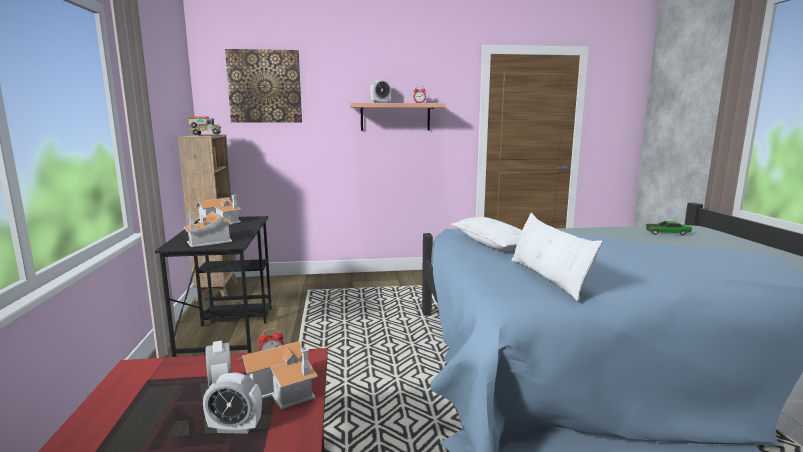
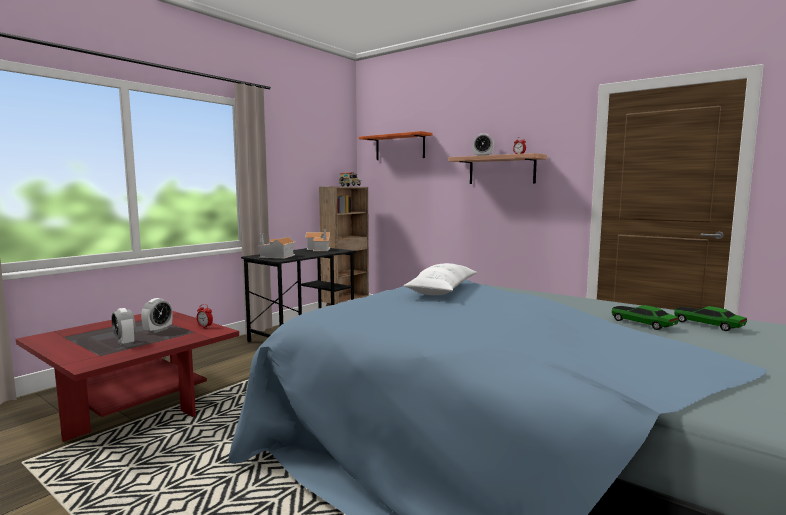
camera: 45 degrees right, 5 degrees down
(265, 86) = (400, 147): picture -> orange shelf
(283, 389) = (175, 338): toy house -> none
(548, 278) = (383, 314): white pillow -> none
(650, 240) = (642, 324): none -> toy car

